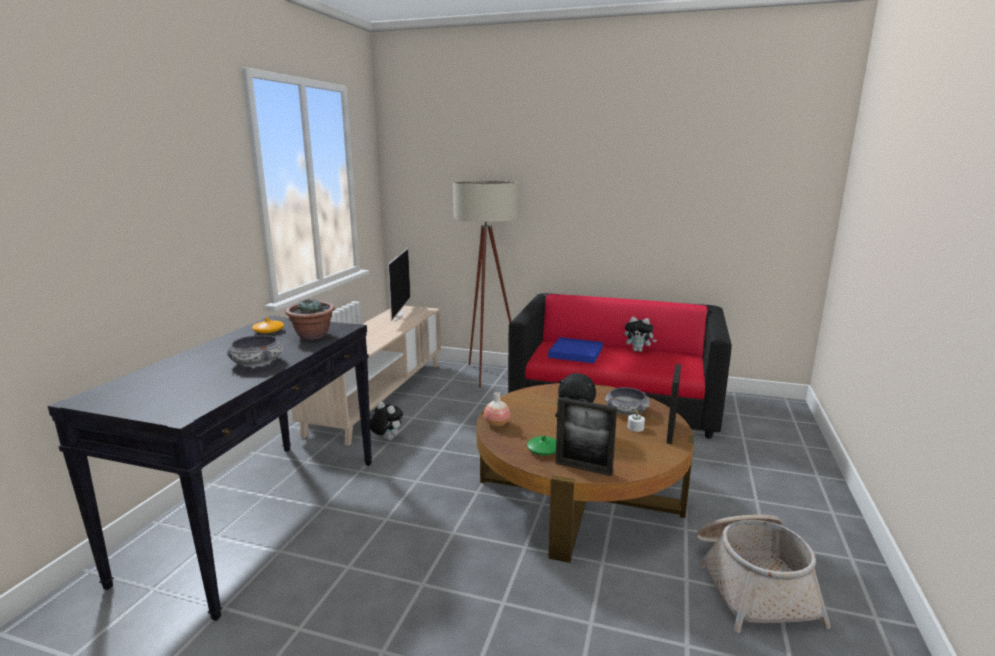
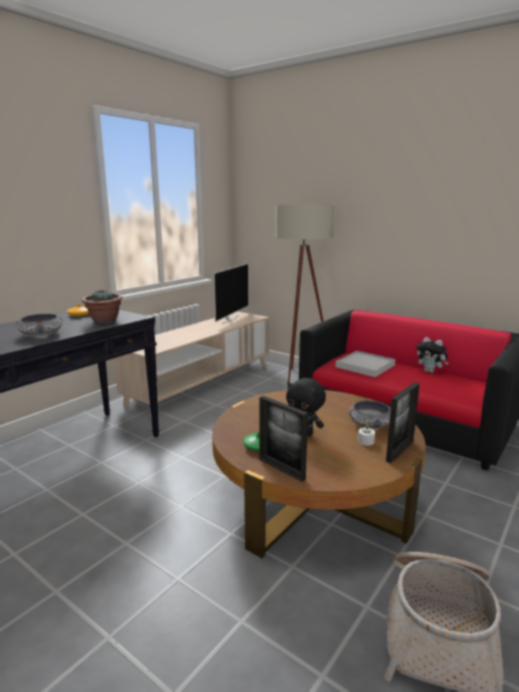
camera: 20 degrees right, 0 degrees up
(386, 439) = (184, 418): plush toy -> none
(497, 424) = (238, 416): vase -> none
(575, 353) = (365, 366): blue tray -> white tray

